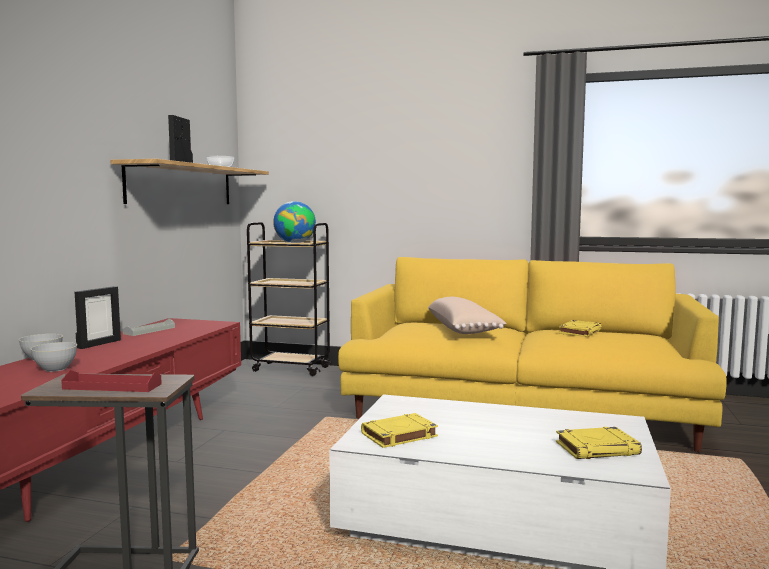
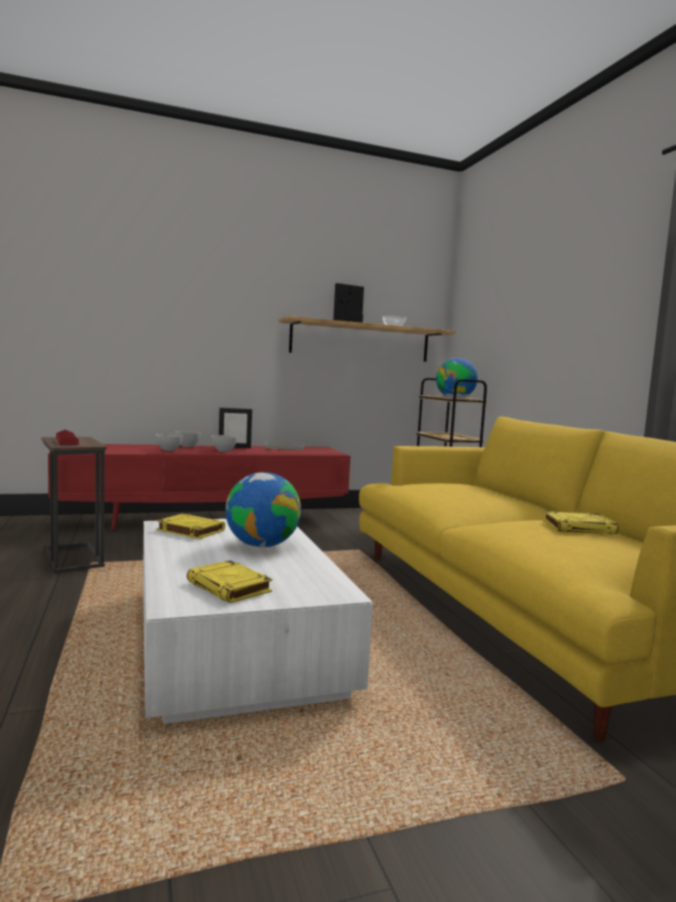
camera: 55 degrees right, 0 degrees up
(116, 350) = (224, 450): none -> grey bowl
(464, 330) = (473, 496): beige pillow -> none
(479, 419) = (262, 545): none -> globe

